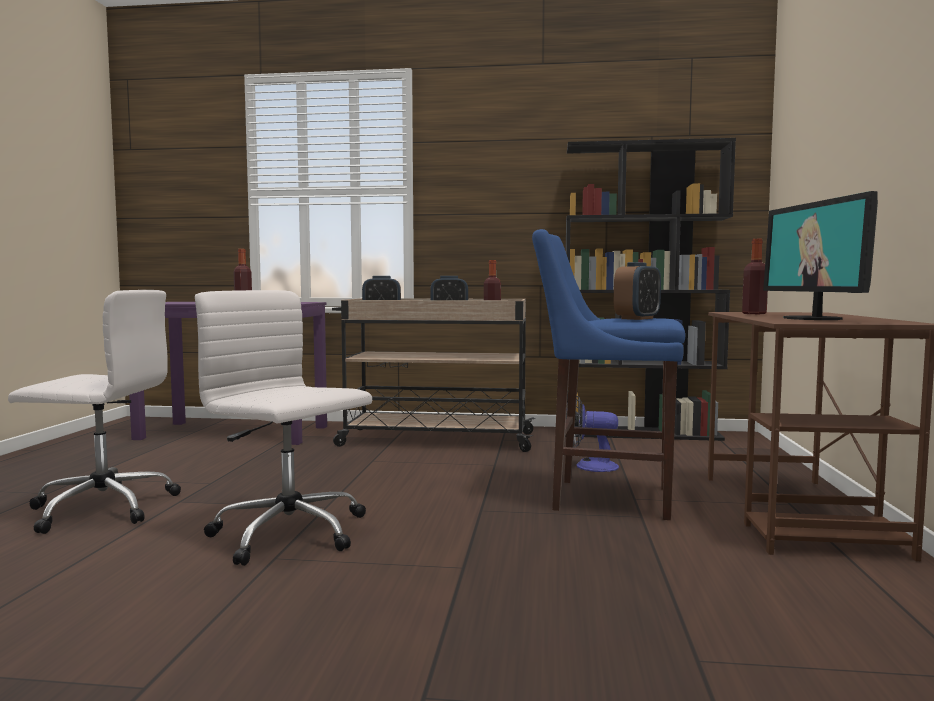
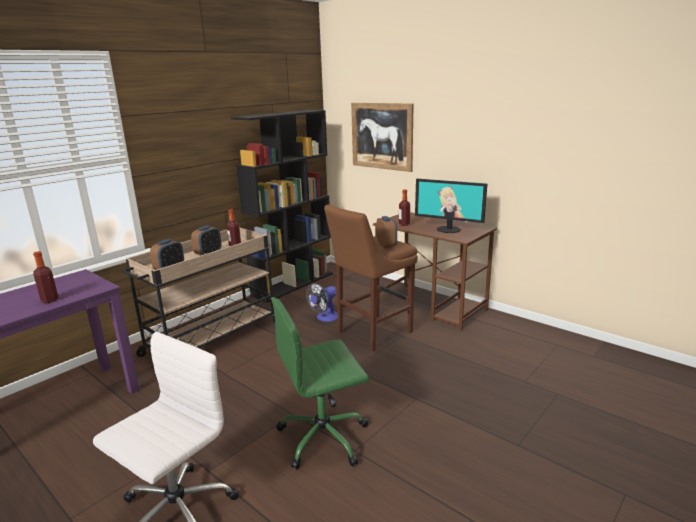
camera: 55 degrees left, 15 degrees up
(291, 534) = (325, 437): white office chair -> green office chair
(605, 497) = (371, 333): blue stool -> brown stool
(816, 167) = (381, 136): none -> picture

